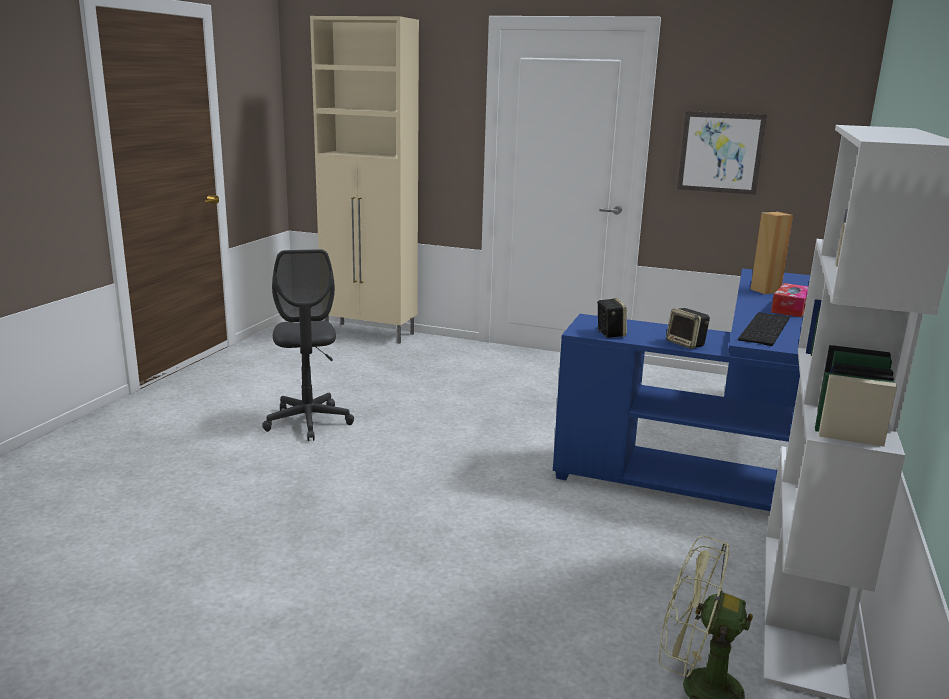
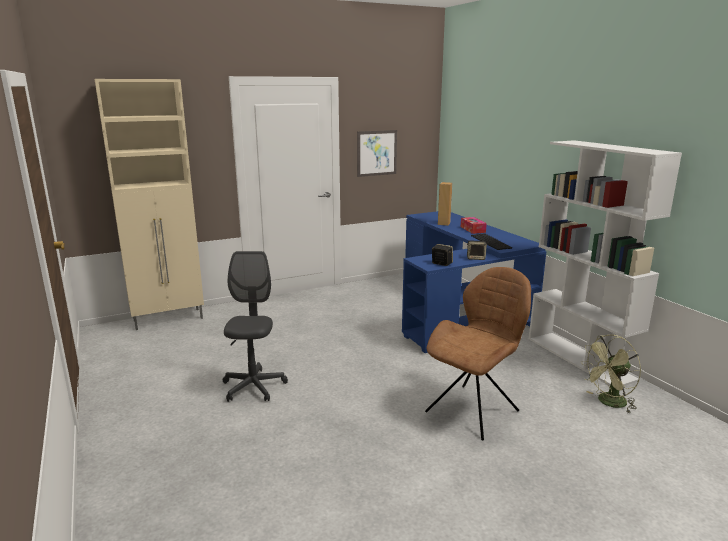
camera: 45 degrees left, 0 degrees up
(308, 422) = (253, 387): grey office chair -> grey office chair turned 120 degrees counterclockwise
(468, 569) = (474, 410): none -> brown chair

